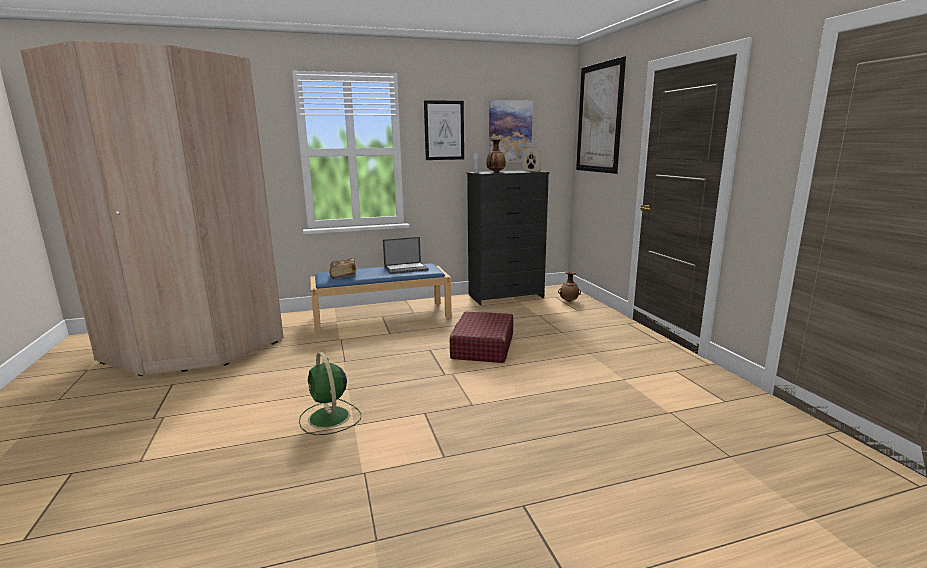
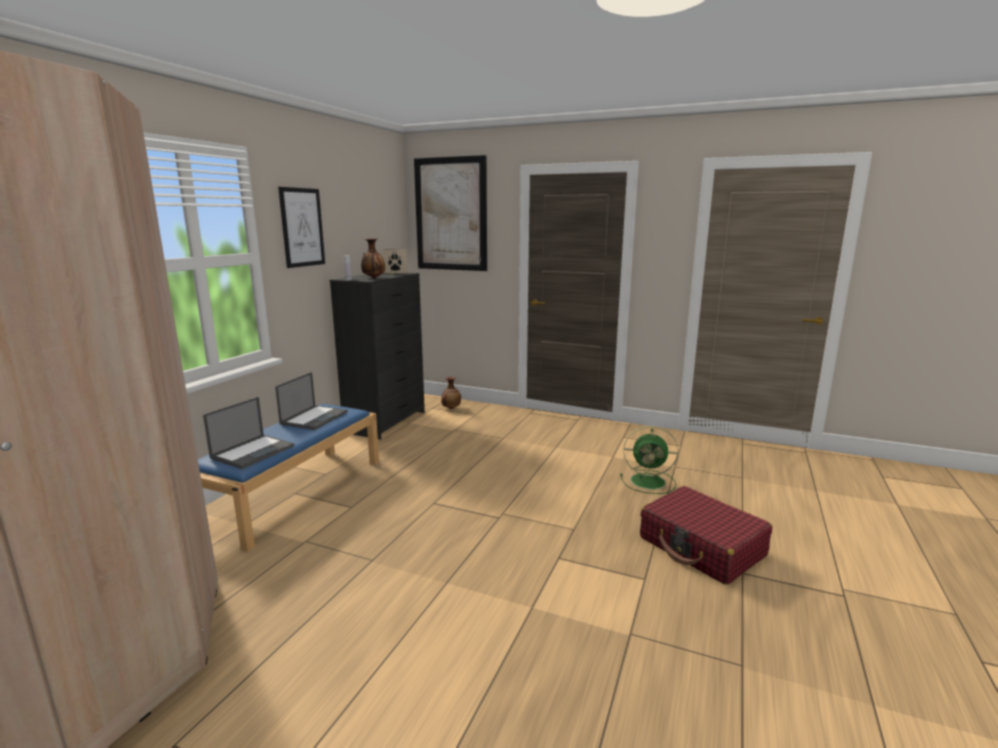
camera: 50 degrees left, 0 degrees up
(329, 418) = (498, 618): green fan -> green fan (649, 482)
(343, 275) = (253, 451): book -> laptop
(482, 347) = (474, 478): red suitcase -> red suitcase (702, 547)
(510, 132) = (360, 228): picture -> none

